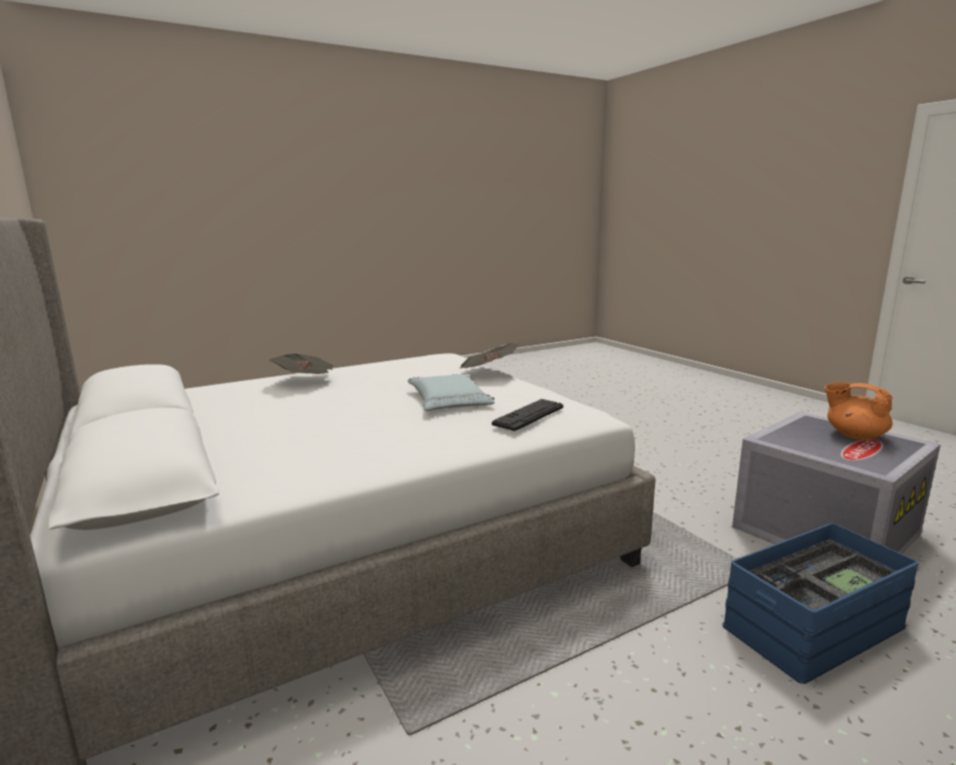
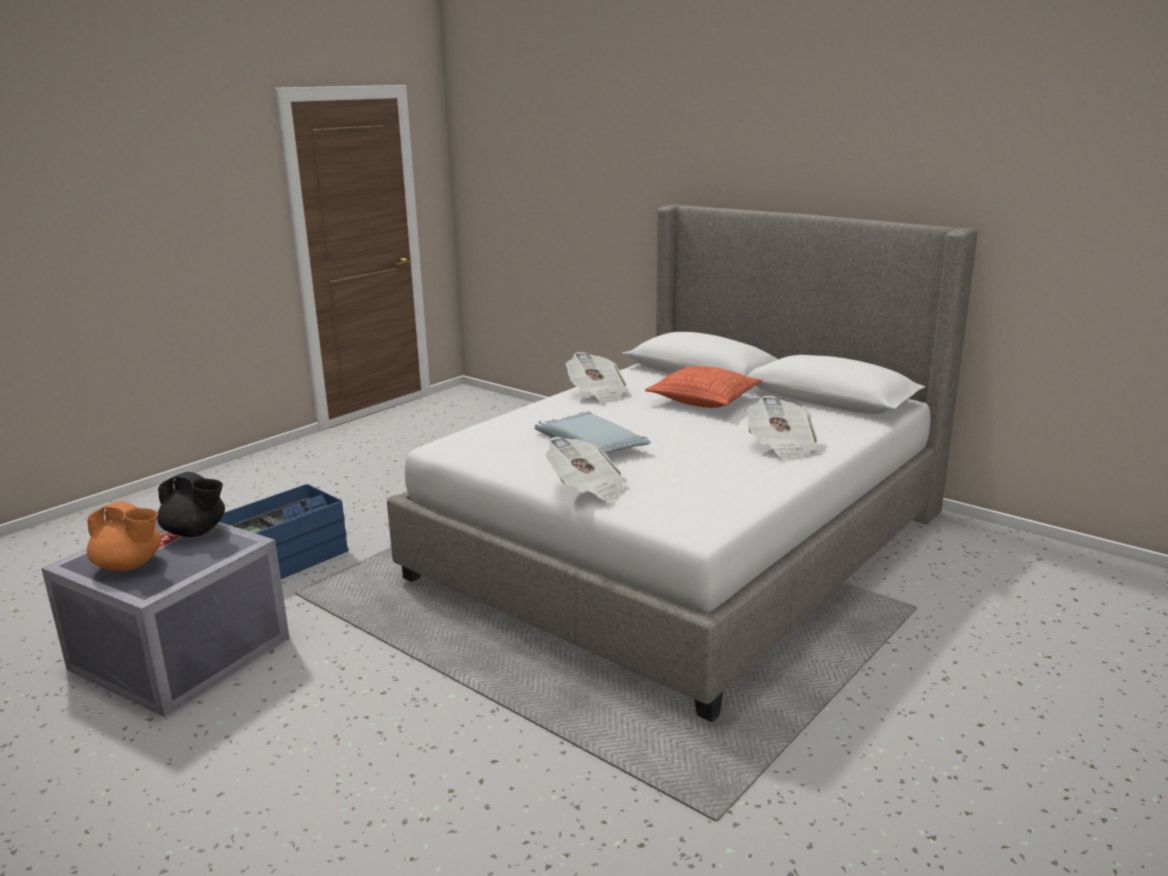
camera: 160 degrees right, 5 degrees up
(262, 428) = (704, 401): none -> orange pillow
(362, 455) = (597, 394): none -> newspaper
(528, 415) = (499, 429): keyboard -> none
(830, 453) = (196, 532): none -> black teapot

